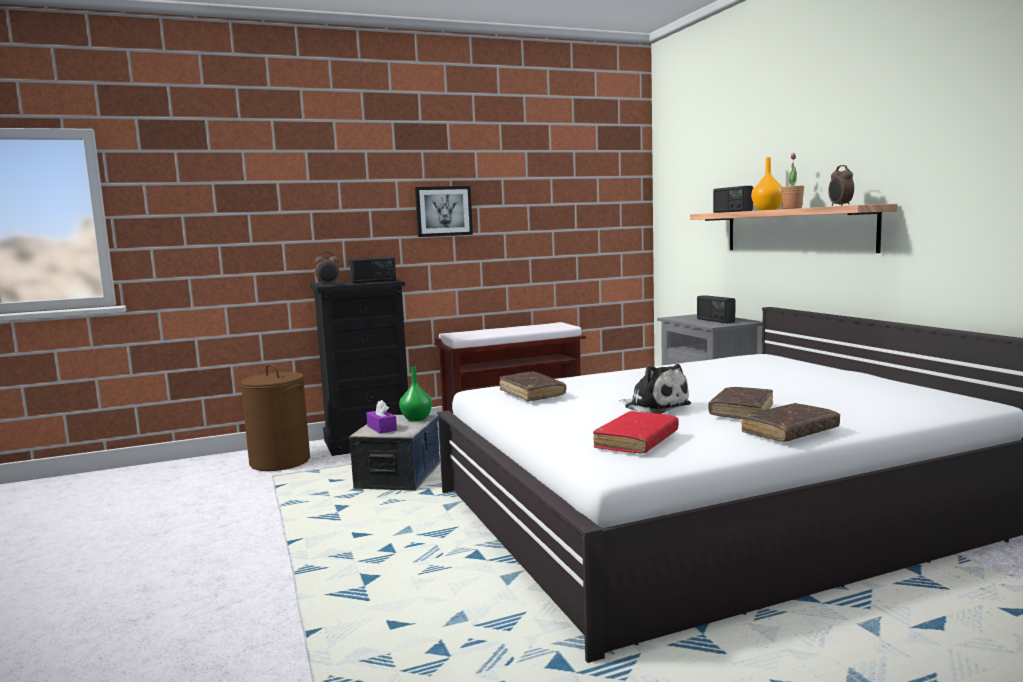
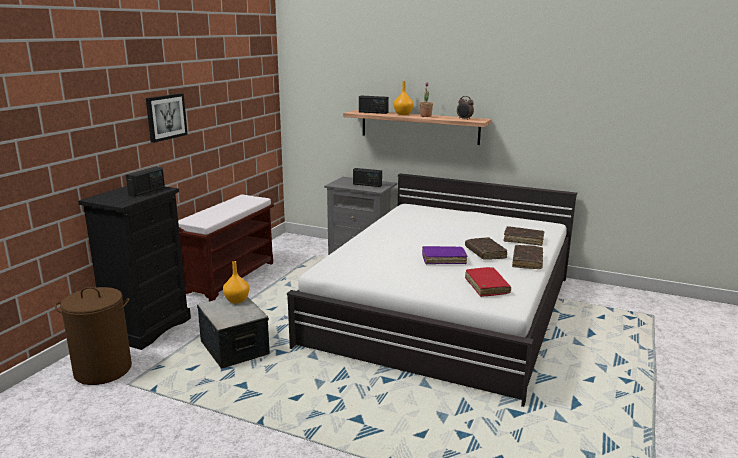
camera: 45 degrees left, 10 degrees up
(328, 285) = (122, 203): alarm clock -> none
(381, 428) = (229, 316): purple tissue box -> none
(416, 419) = (236, 300): green vase -> orange vase
(532, 393) = (364, 266): brown book -> brown book (523, 240)
(654, 406) = (443, 259): plush toy -> purple book

